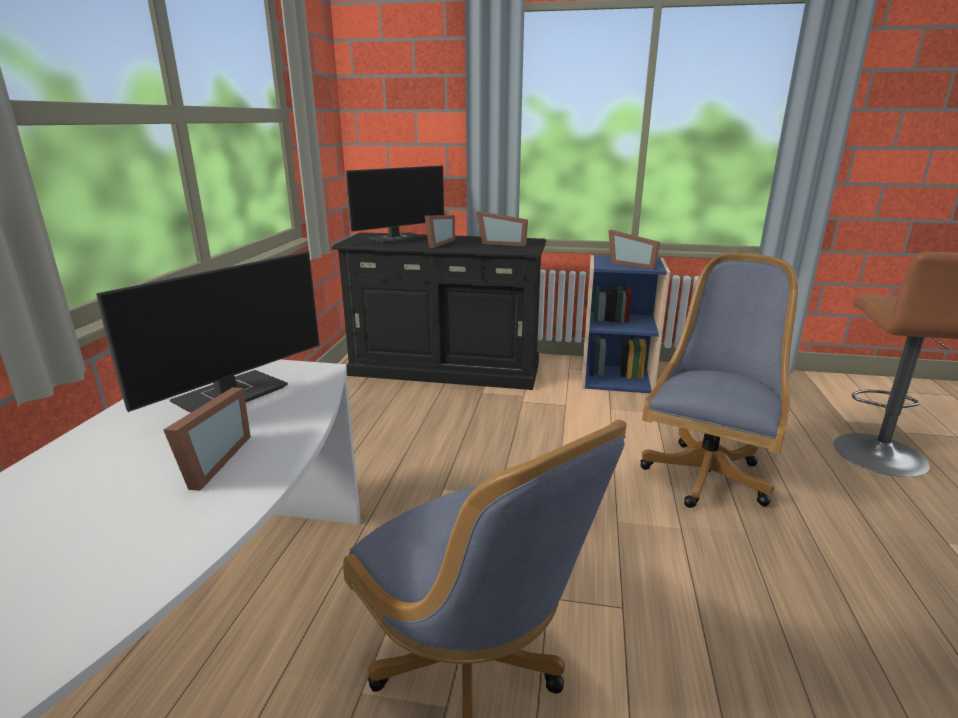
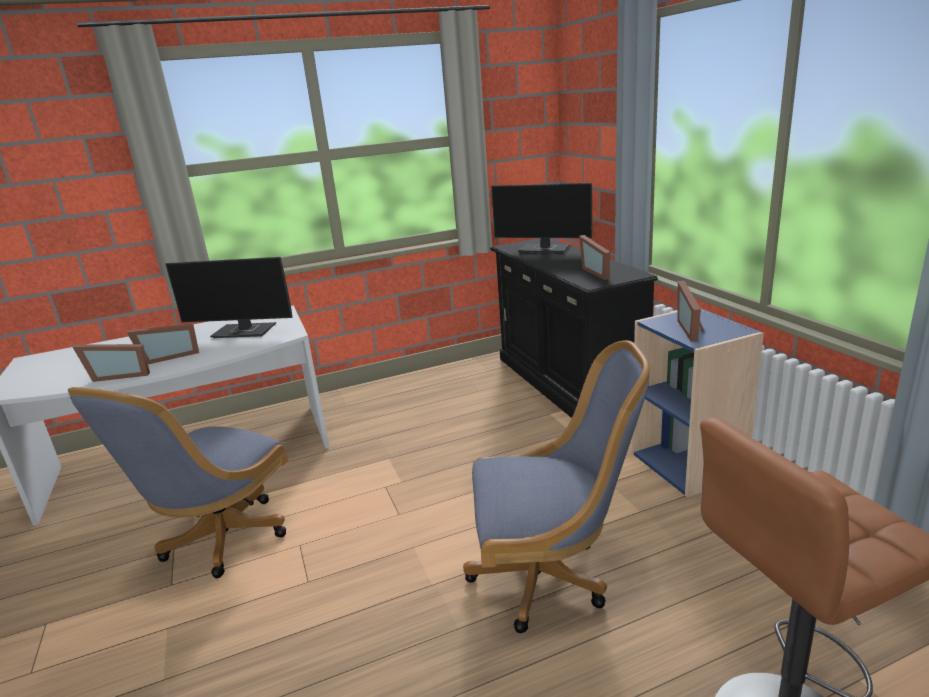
camera: 60 degrees right, 0 degrees up
(437, 243) = (552, 260): picture frame -> picture frame (120, 375)

